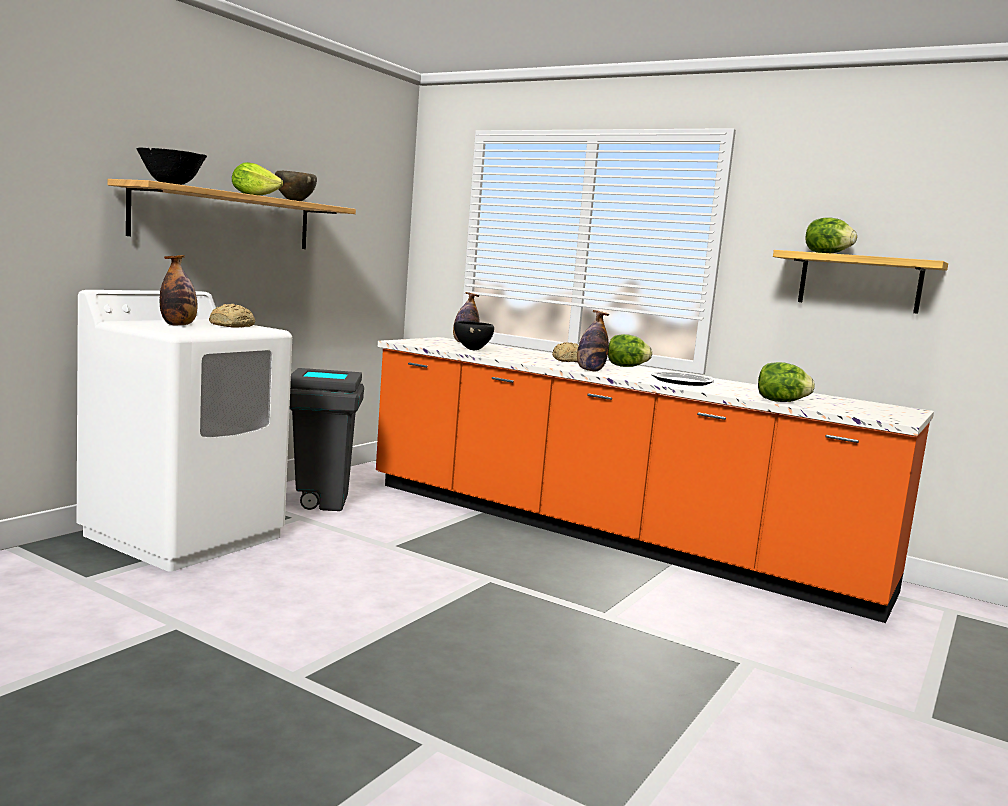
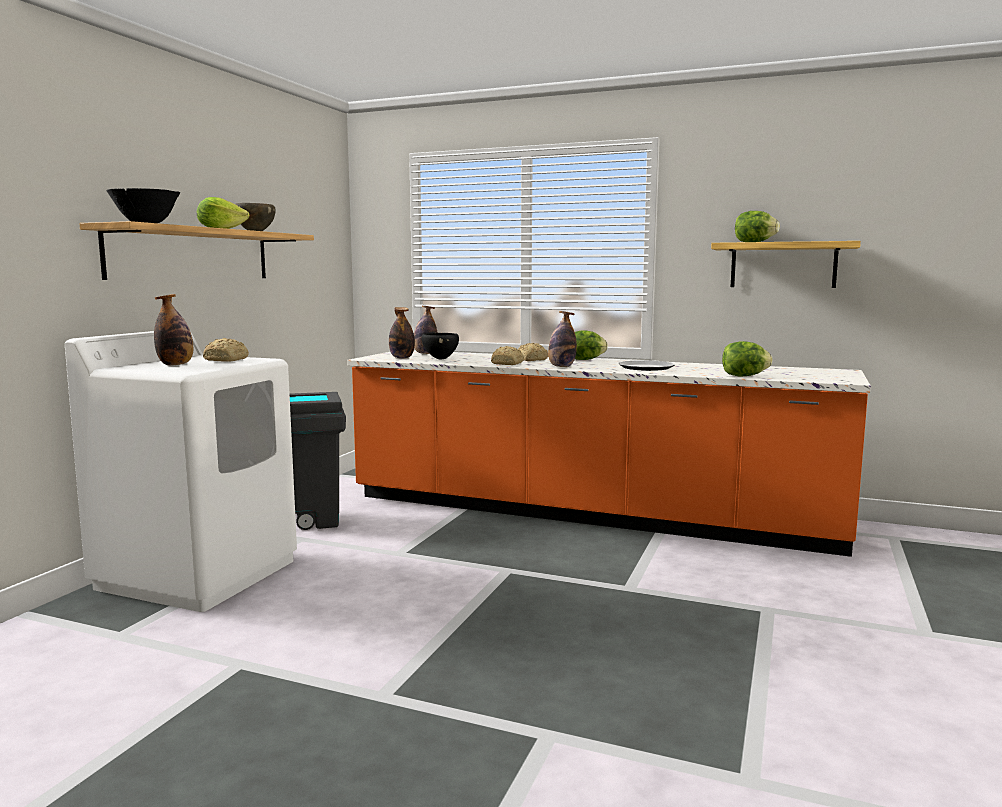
camera: 10 degrees left, 0 degrees up
(435, 344) = (402, 358): none -> bottle
(537, 361) = (508, 363): none -> bread

